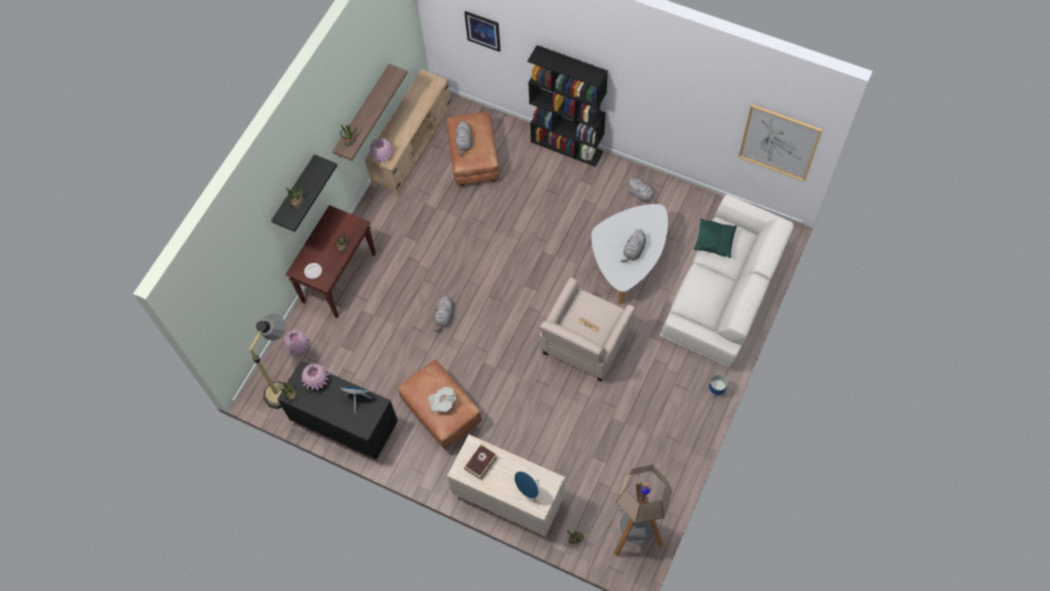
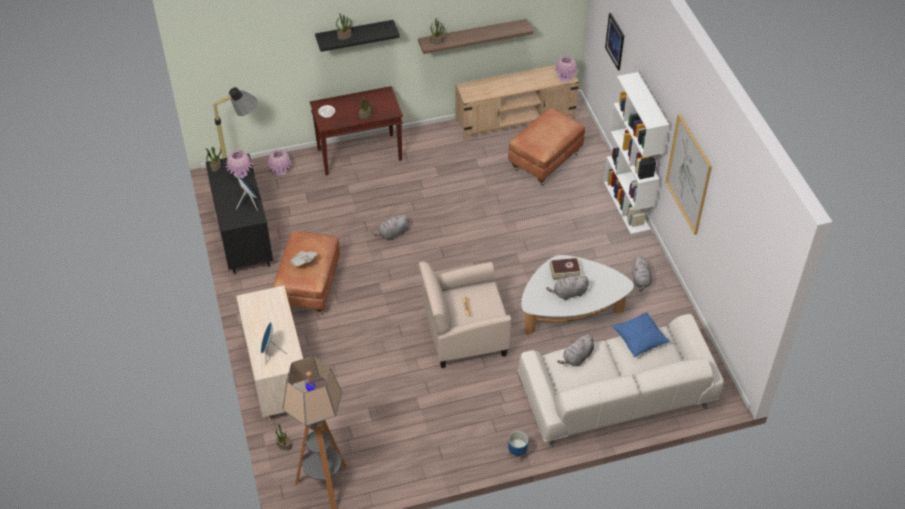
camera: 45 degrees right, 15 degrees down
(382, 156) = (469, 91): pink vase -> pink vase (565, 78)
(464, 143) = (539, 129): grey plush toy -> grey plush toy (577, 358)
(481, 463) = (266, 308): book -> book (565, 271)
(567, 146) = (627, 205): black bookcase -> white bookcase
(714, 241) = (639, 339): green pillow -> blue pillow
(779, 142) = (750, 280): picture -> picture (688, 174)

